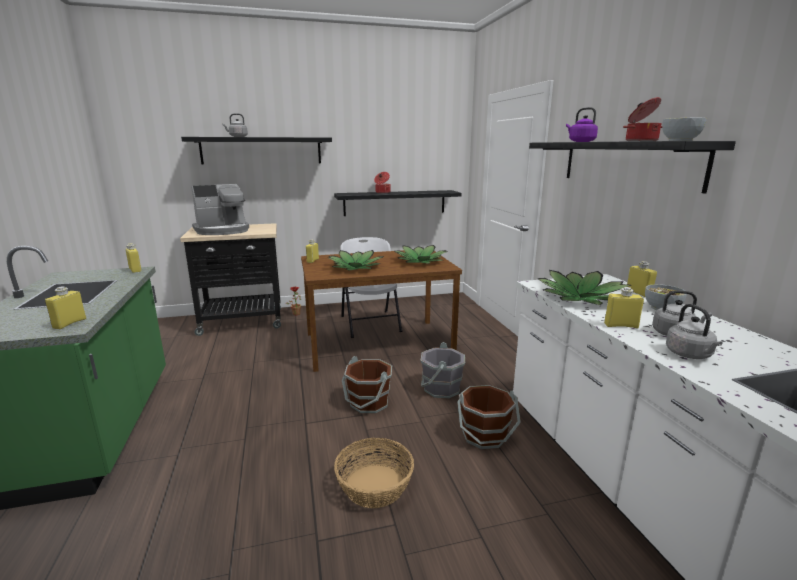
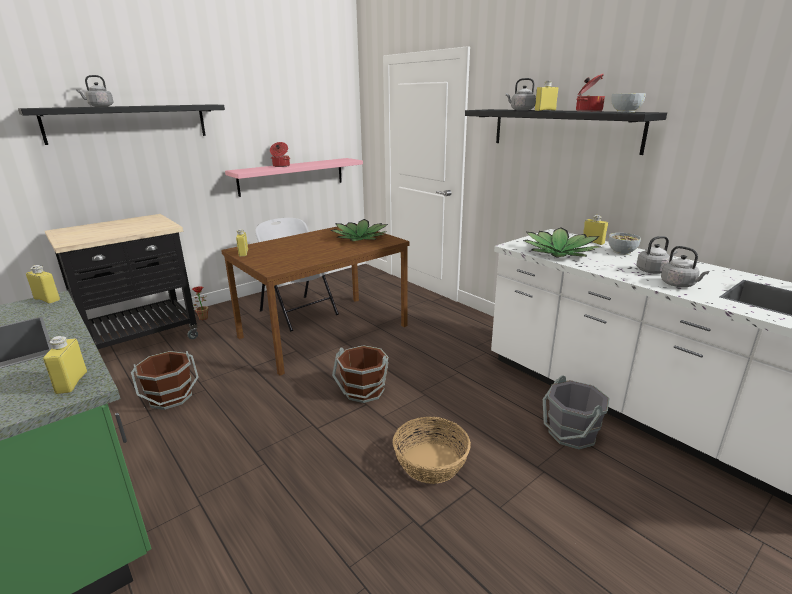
camera: 25 degrees left, 5 degrees up
(222, 231) = (102, 231): coffee machine -> none
(356, 267) = (302, 254): potted plant -> none
(395, 203) = (292, 176): black shelf -> pink shelf
(441, 389) = (418, 360): grey bucket -> grey bucket (571, 434)
(484, 436) = (486, 391): brown bucket -> brown bucket (171, 397)
(580, 141) = (520, 110): purple kettle -> grey kettle
(621, 325) = (614, 271): yellow bottle -> yellow bottle (545, 110)

